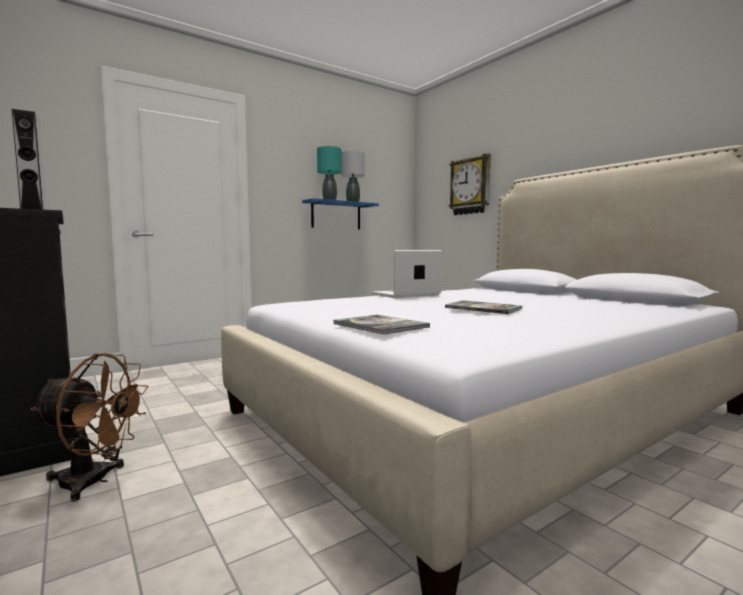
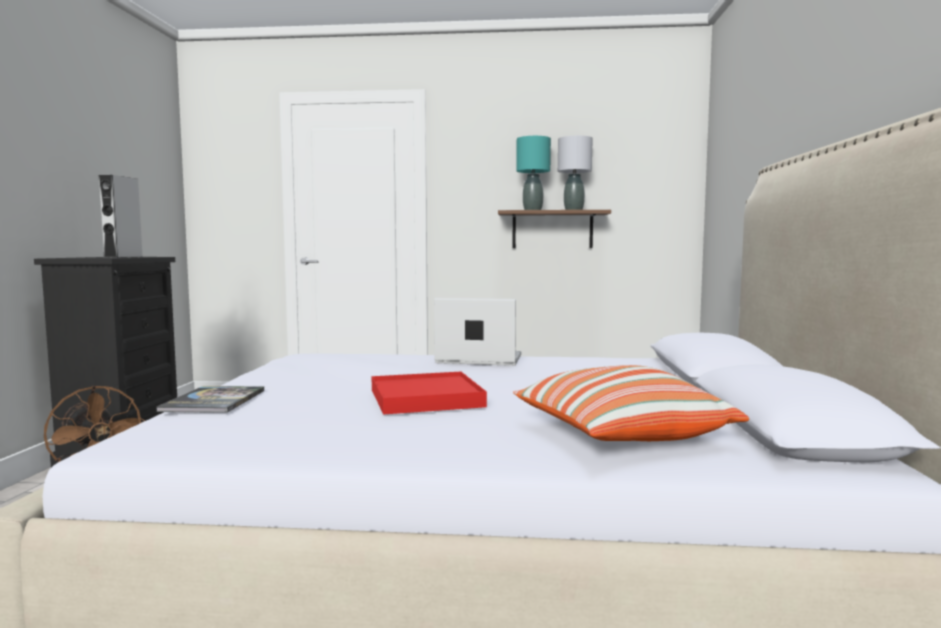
camera: 40 degrees right, 0 degrees up
(336, 215) = (552, 229): blue shelf -> brown shelf
(470, 186) = (747, 175): wall clock -> none
(483, 308) = (426, 398): book -> red tray
(615, 308) = (620, 436): none -> pillow

